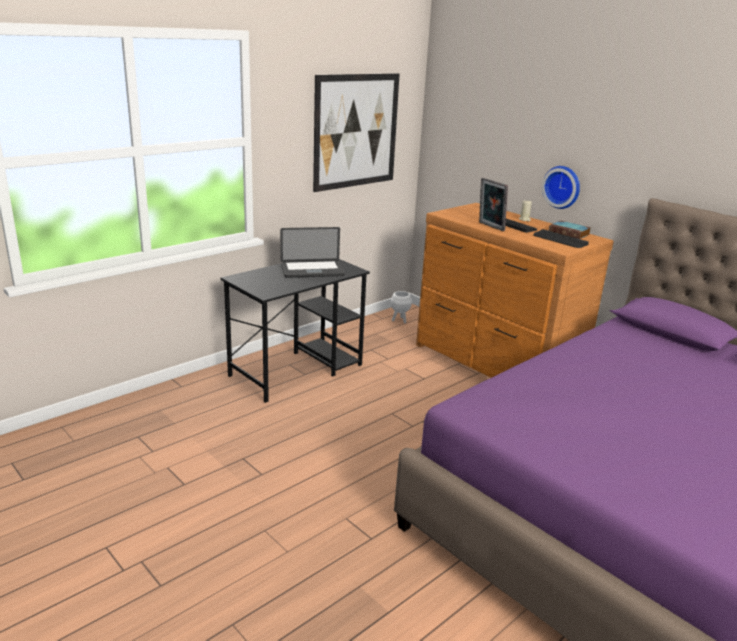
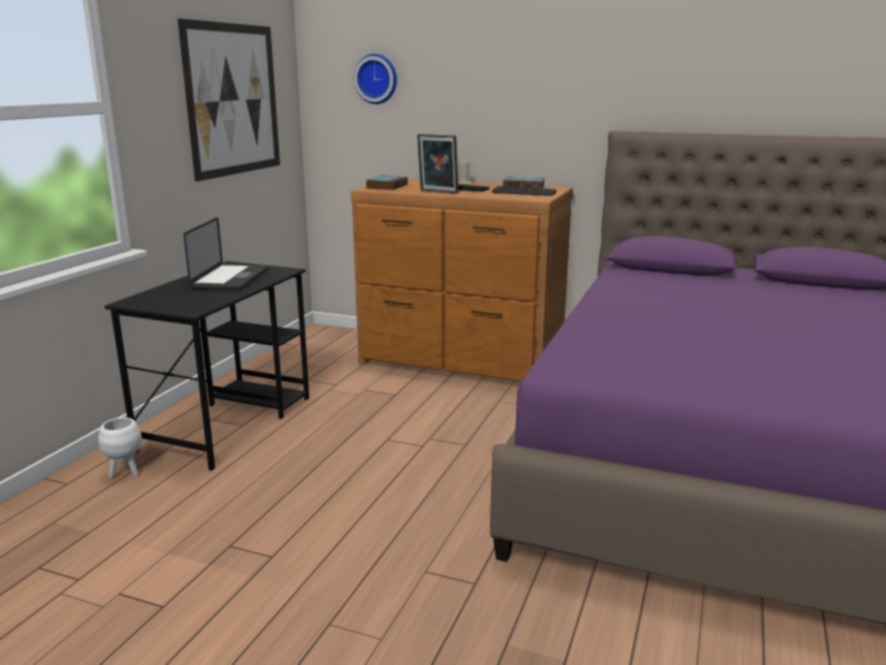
camera: 25 degrees left, 5 degrees down
(312, 270) = (230, 279): laptop -> laptop turned 45 degrees counterclockwise
(400, 320) = (319, 343): white planter -> white planter (125, 473)
(459, 213) = (387, 186): none -> book
(562, 187) = (500, 139): wall clock -> wall clock (377, 79)

